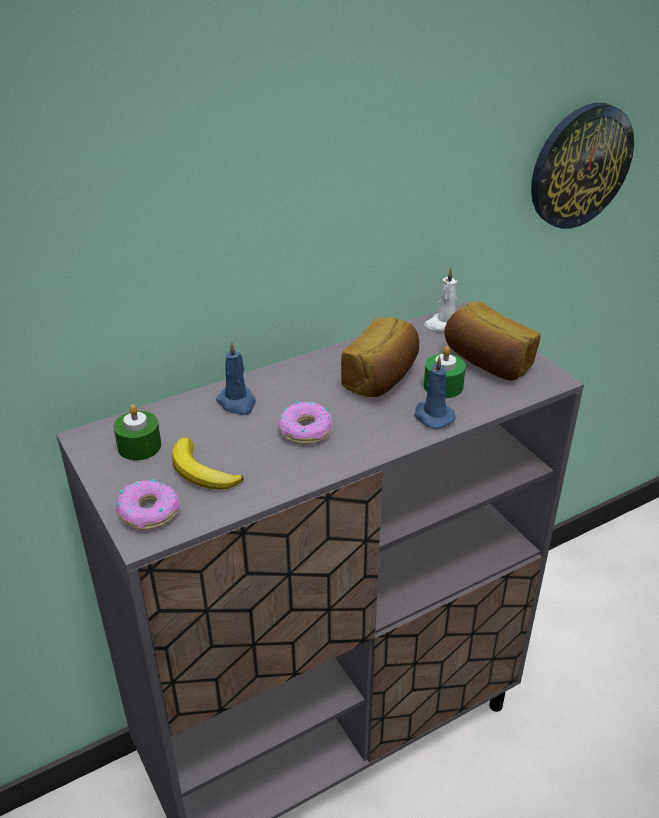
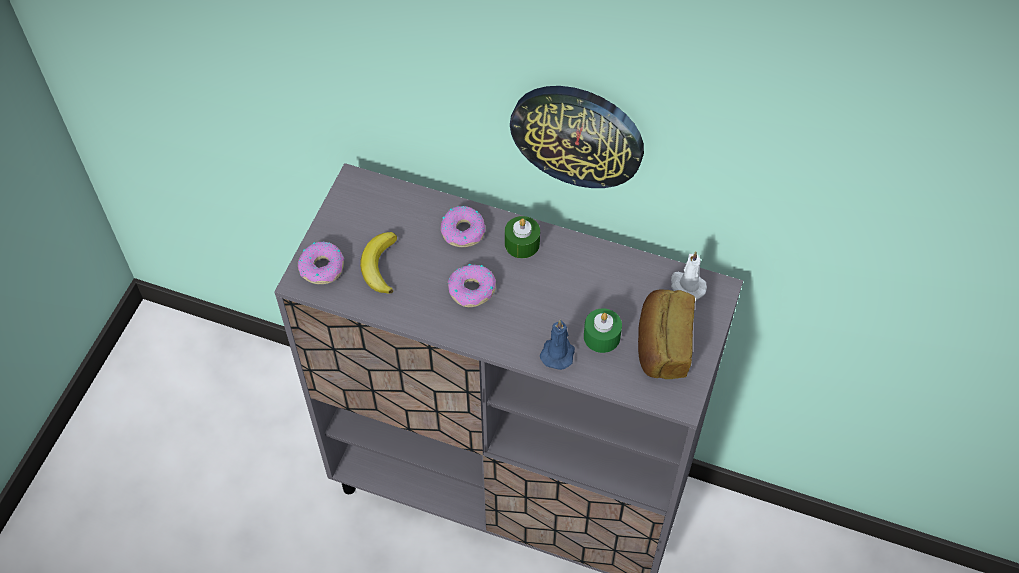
camera: 50 degrees right, 20 degrees up
(139, 446) = (372, 214): green candle -> green candle (522, 243)
(237, 403) = (463, 231): blue candle -> donut
(382, 377) = (575, 292): bread -> none
(580, 166) = (918, 246): wall clock -> wall clock (577, 134)

